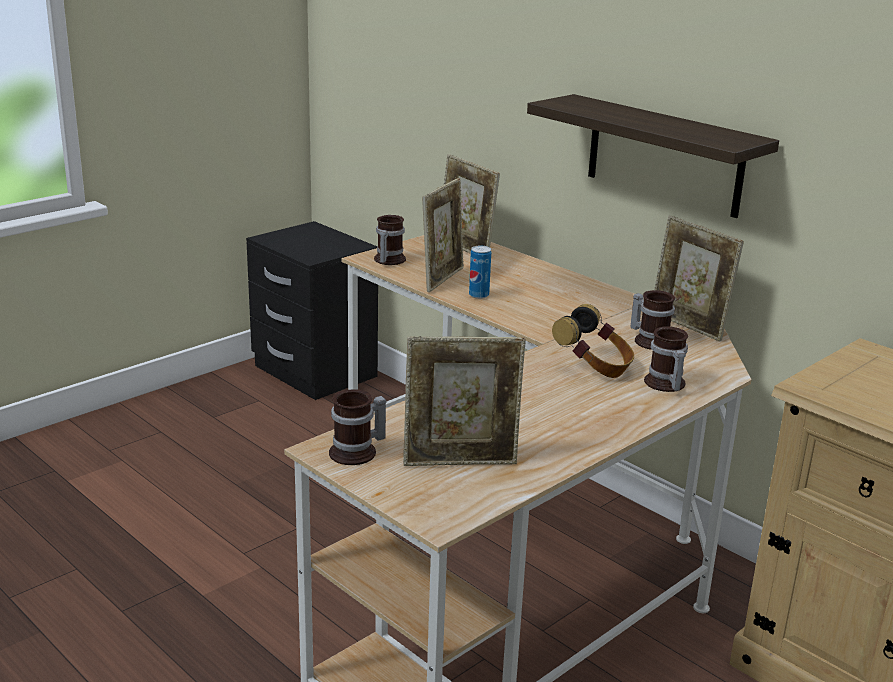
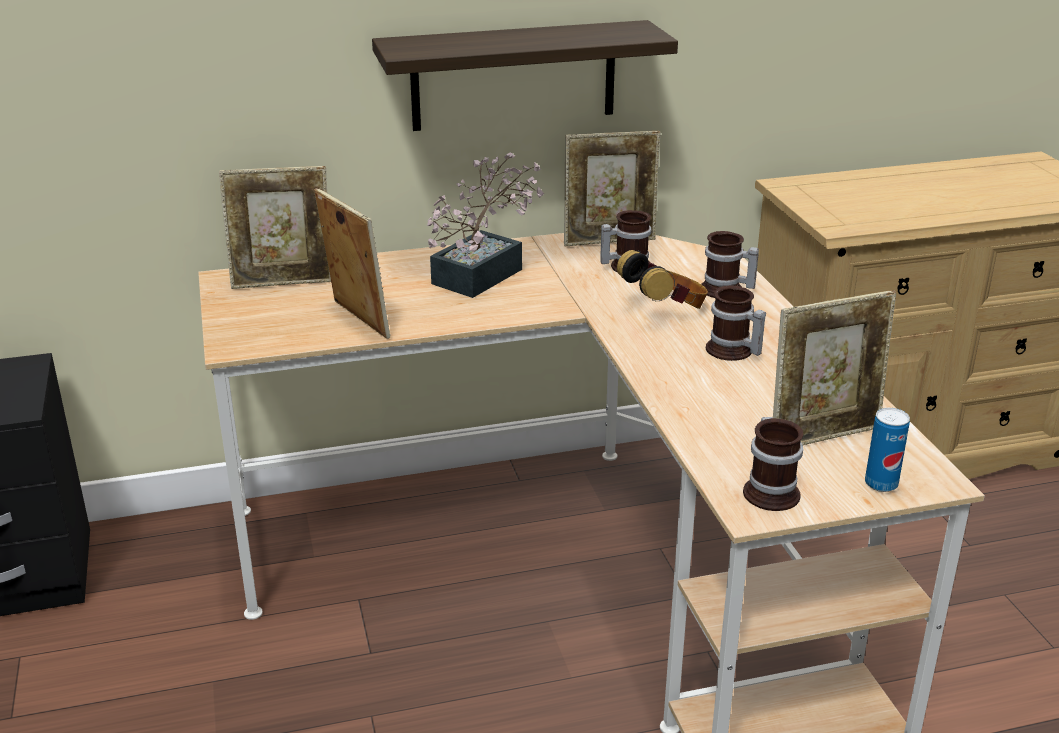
camera: 60 degrees left, 5 degrees up
(387, 260) = (256, 337): mug -> mug (731, 352)
(460, 462) = (824, 436): picture frame -> picture frame turned 45 degrees clockwise
(479, 295) = (428, 313): can -> can (881, 484)
(565, 298) = (485, 273): none -> potted plant

